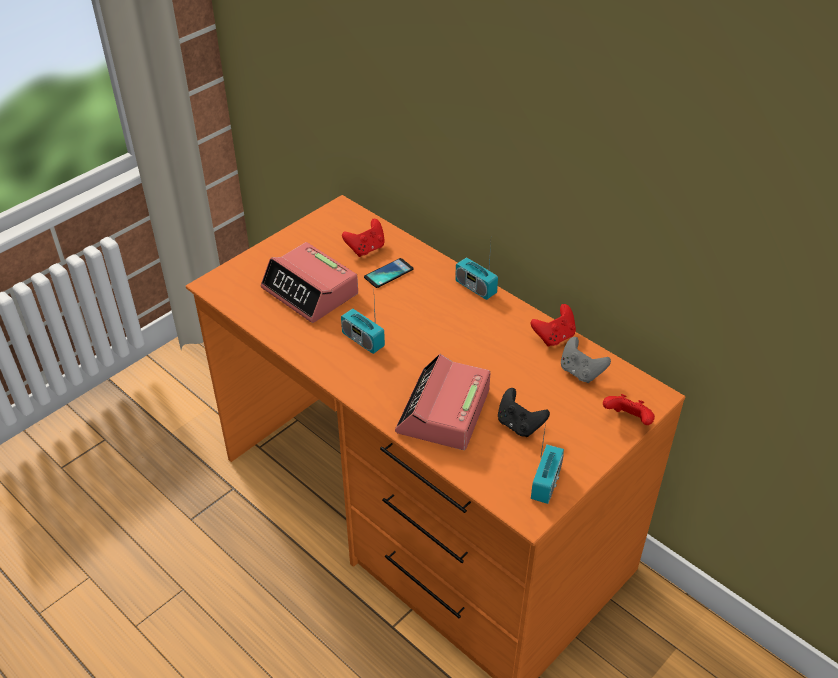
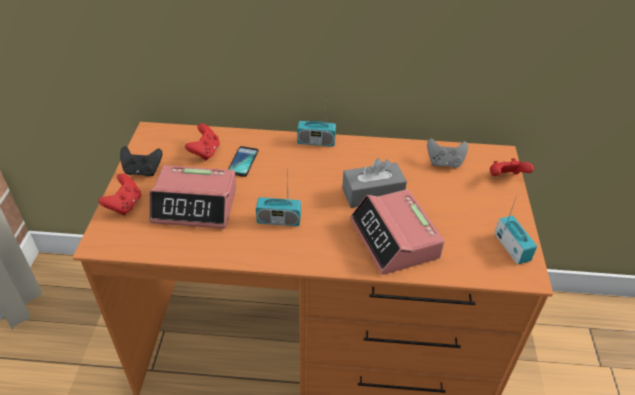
camera: 40 degrees left, 0 degrees up
(472, 362) = (372, 194): none -> grey tissue box
(519, 425) = (451, 219): black game controller -> black game controller (142, 171)
(554, 337) = (403, 149): red game controller -> red game controller (125, 205)

